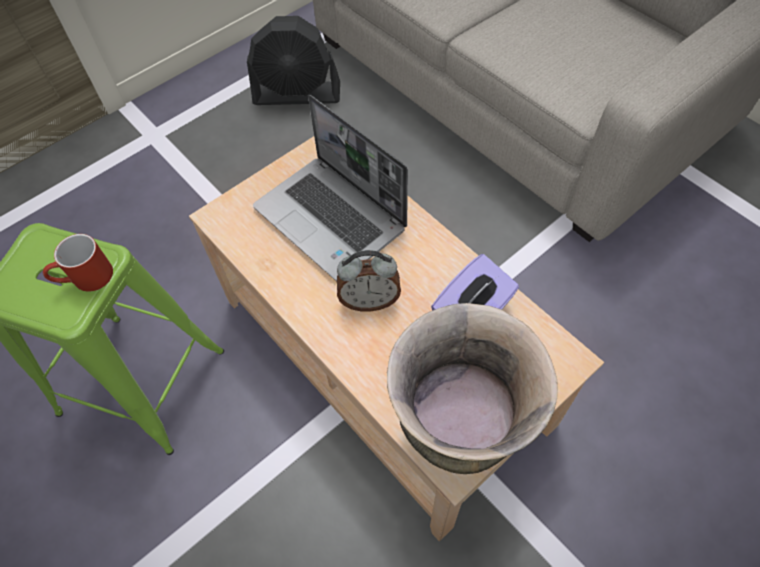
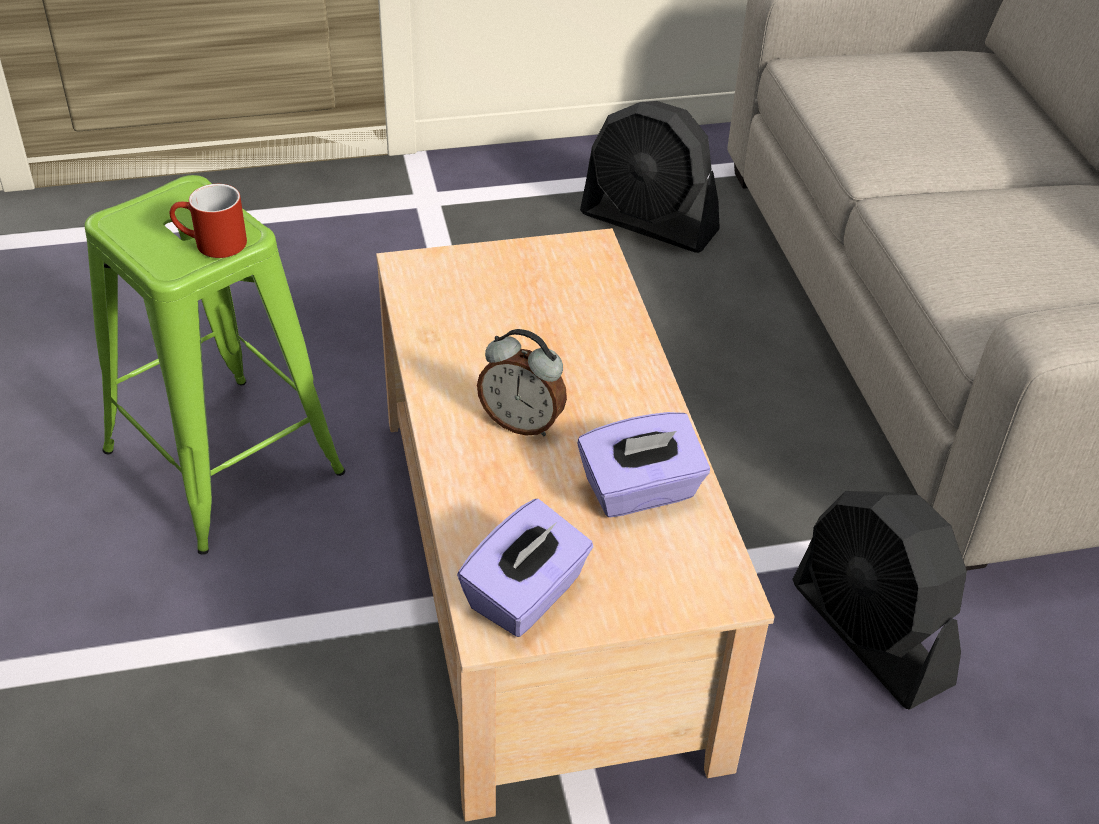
camera: 25 degrees right, 15 degrees down
(332, 219) = (542, 323): laptop -> none
(458, 429) = (526, 595): vase -> purple tissue box
(572, 301) = (870, 634): none -> black fan

